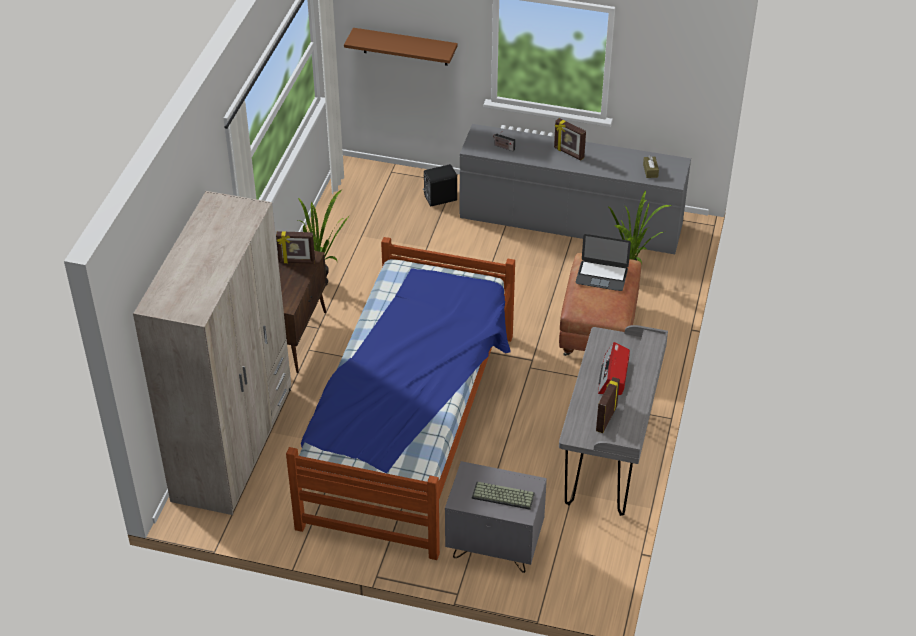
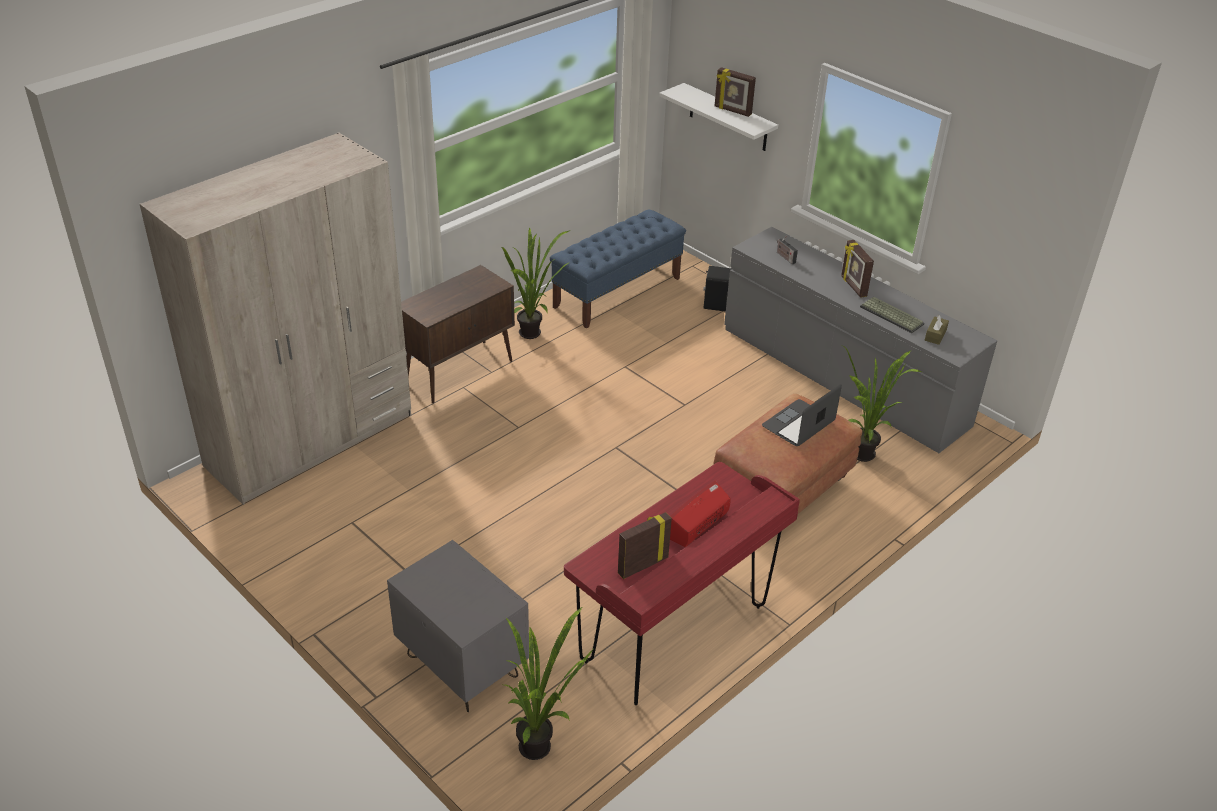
camera: 30 degrees right, 5 degrees down
(296, 261) = (478, 283): picture frame -> picture frame (732, 111)
(354, 219) = (617, 292): none -> blue bench
(405, 47) = (728, 118): brown shelf -> white shelf
(412, 428) = (492, 502): bed -> none
(502, 496) = (459, 599): keyboard -> keyboard (890, 315)
(587, 569) = (542, 747): none -> potted plant
(601, 275) = (798, 424): laptop -> laptop turned 90 degrees clockwise
(608, 459) = (675, 634): grey desk -> red desk

